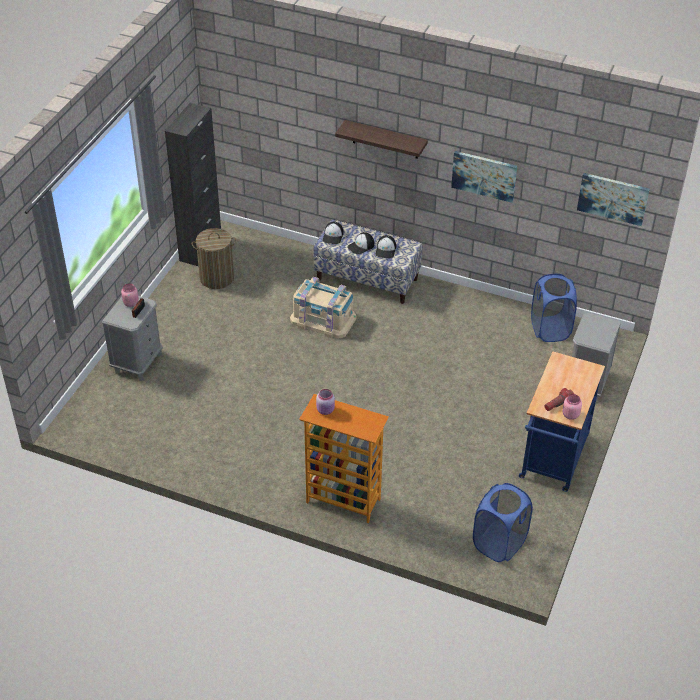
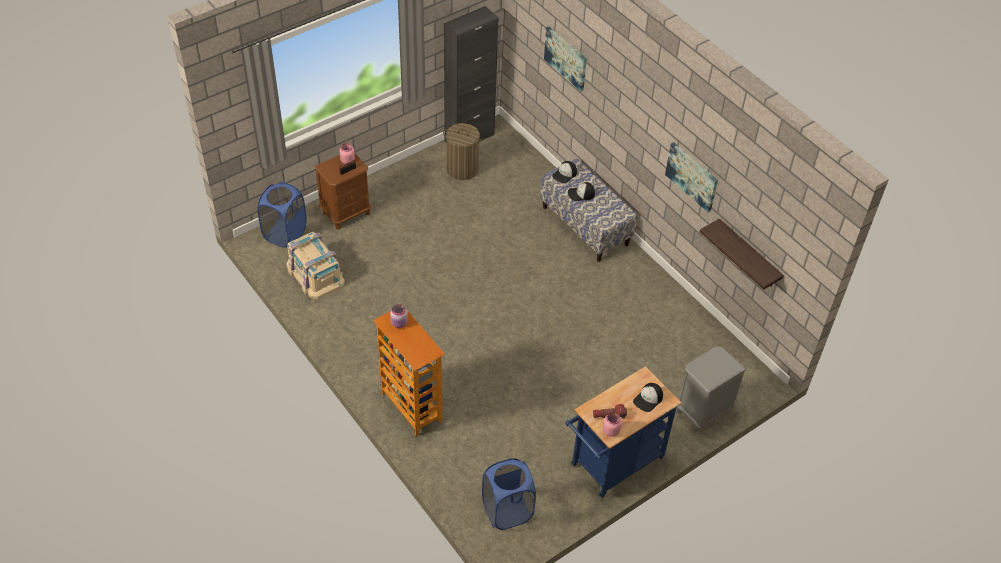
camera: 30 degrees right, 5 degrees up
(138, 362) = (346, 213): grey nightstand -> brown nightstand
(323, 319) = (520, 244): beige storage box -> beige storage box (316, 274)
(385, 140) = (624, 106): shelf -> shelf (748, 255)
(386, 250) = (599, 207): cap -> cap (648, 399)
(550, 329) = (710, 345): blue laundry basket -> blue laundry basket (285, 233)
(613, 198) = (787, 250): picture -> picture (566, 58)

